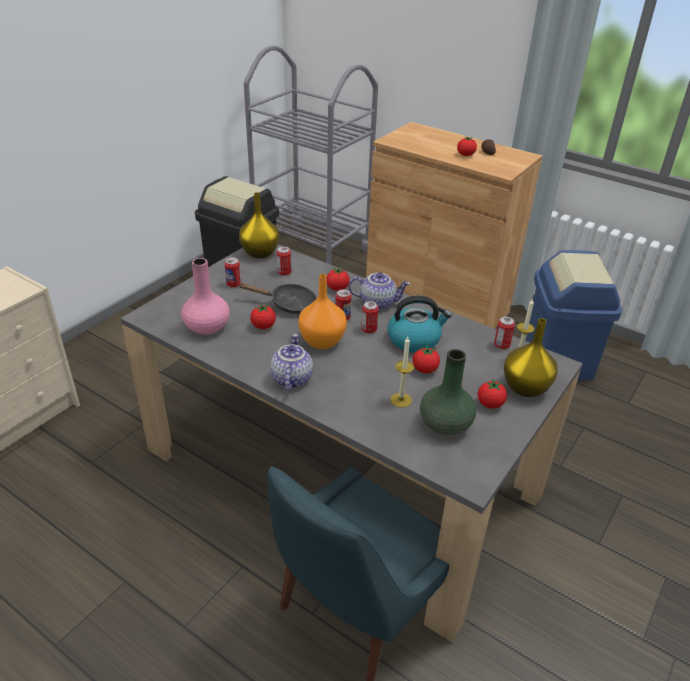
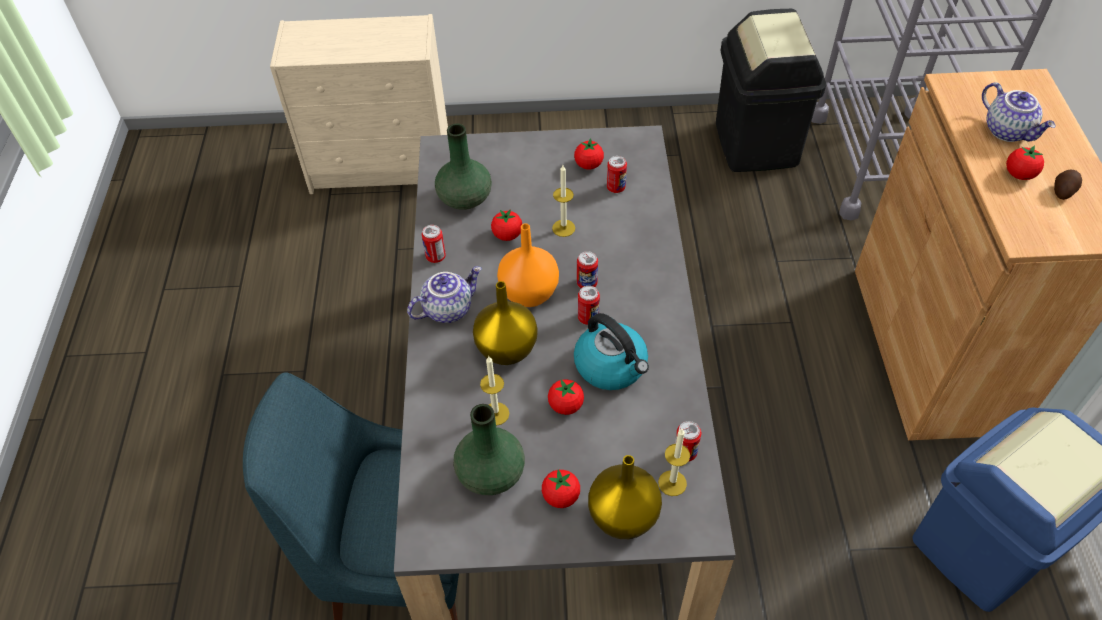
camera: 55 degrees right, 15 degrees up
(207, 327) = (465, 199): pink vase -> green vase
(234, 284) = (552, 167): can -> can (435, 256)
(260, 253) = (630, 147): yellow vase -> yellow vase (507, 351)
(288, 304) = (563, 228): black frying pan -> candle
(337, 288) = (635, 246): tomato -> tomato (588, 165)
(378, 302) = (647, 295): teapot -> teapot (1008, 131)

